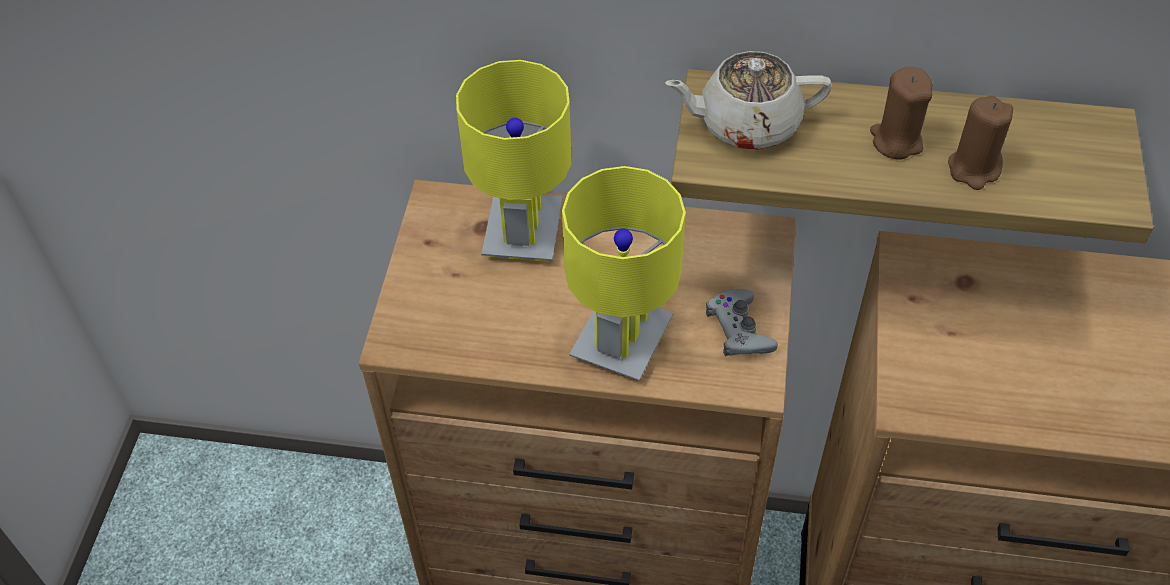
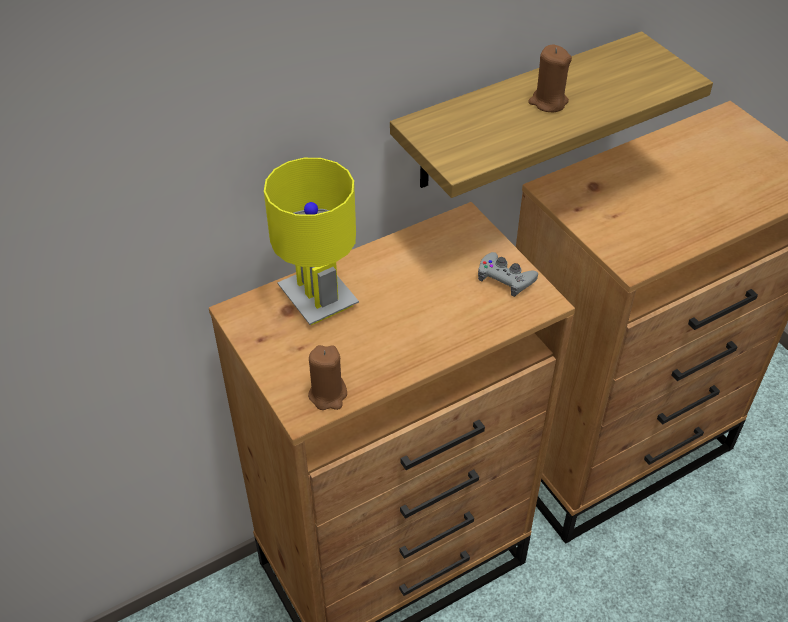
camera: 40 degrees left, 5 degrees down
(620, 340) = (445, 324): yellow table lamp -> none
(746, 124) = (459, 133): beige teapot -> none
(974, 169) = (602, 96): brown candle -> brown candle (328, 395)

